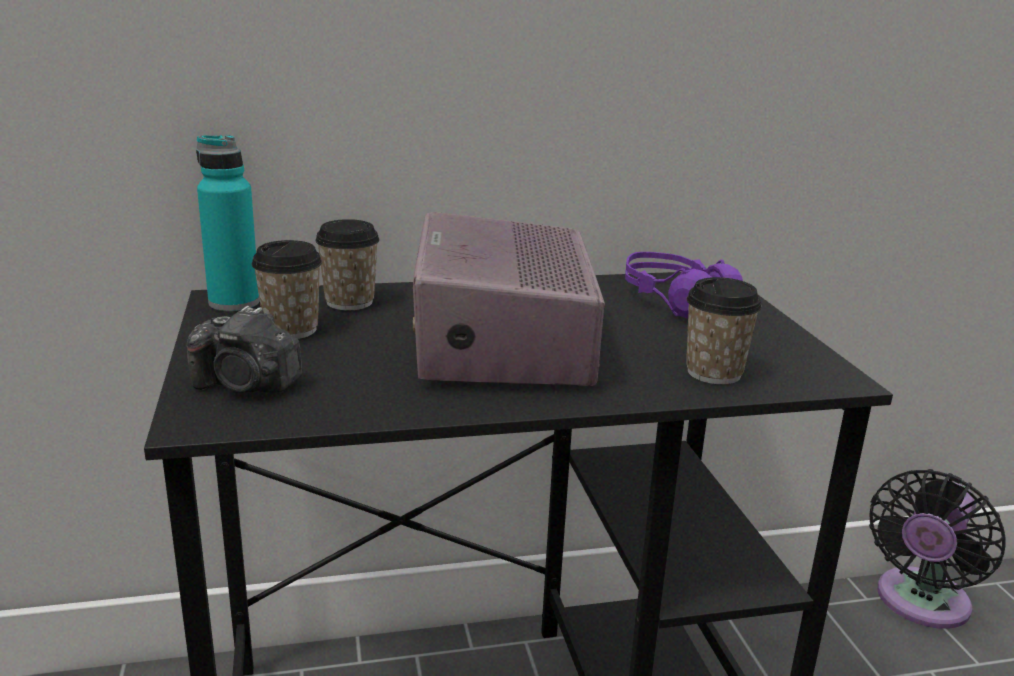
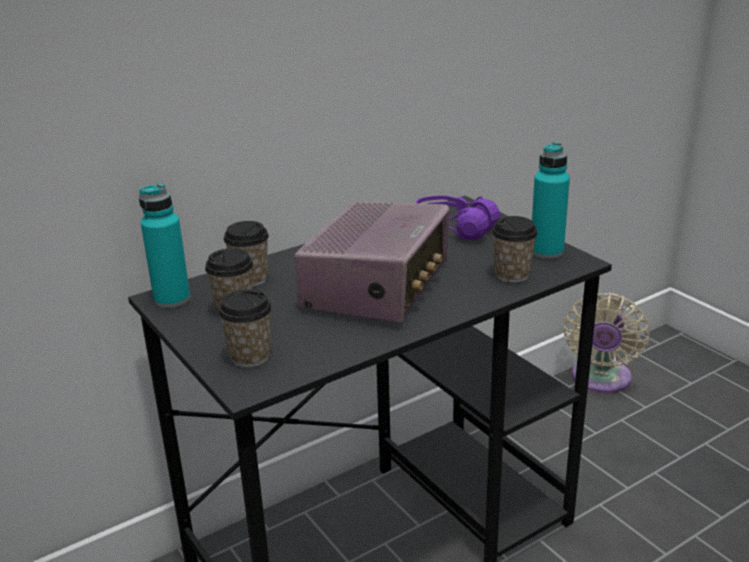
camera: 20 degrees left, 5 degrees up
(246, 385) = (250, 356): camera -> cup
(502, 345) = (377, 287): radio -> radio turned 135 degrees counterclockwise
(793, 355) = (546, 252): none -> turquoise bottle
(919, 604) = (600, 380): black fan -> beige fan

